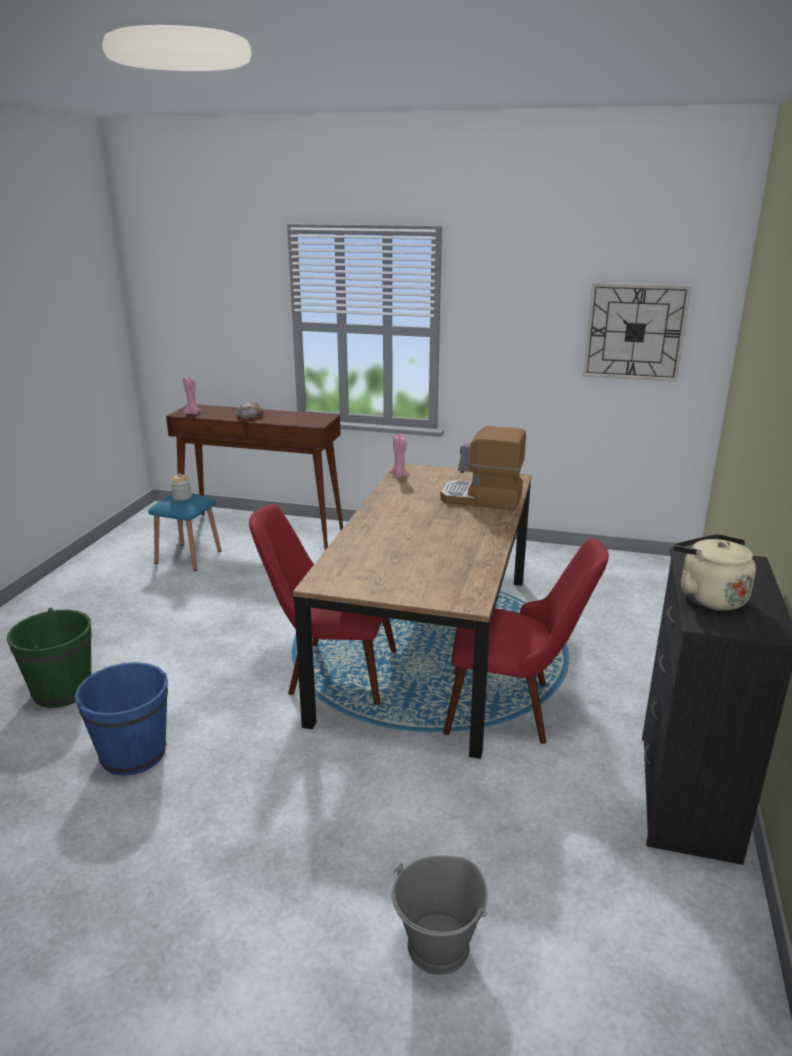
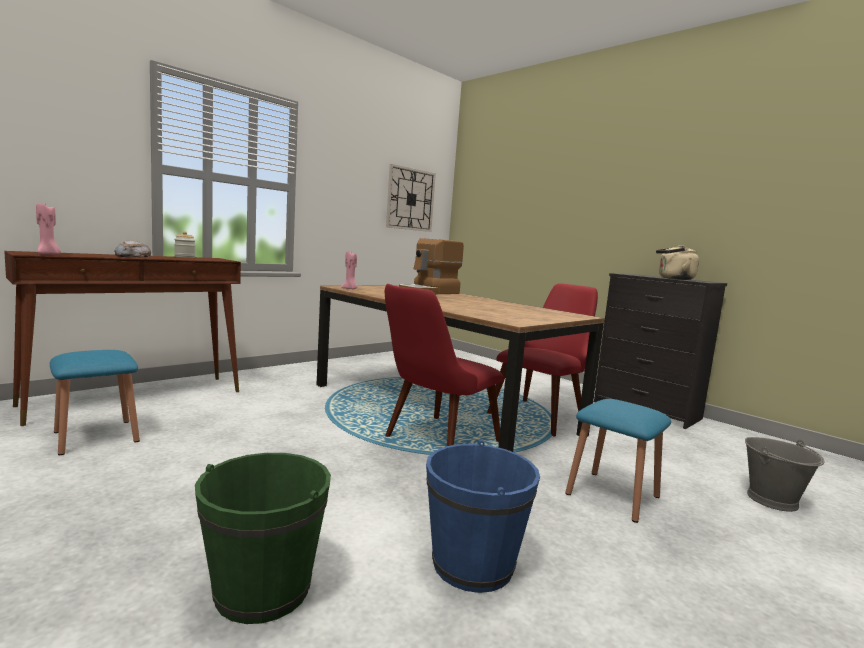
camera: 60 degrees left, 15 degrees down
(182, 497) = (92, 352): jar -> jar (184, 257)
(318, 804) = (612, 495): none -> blue stool

